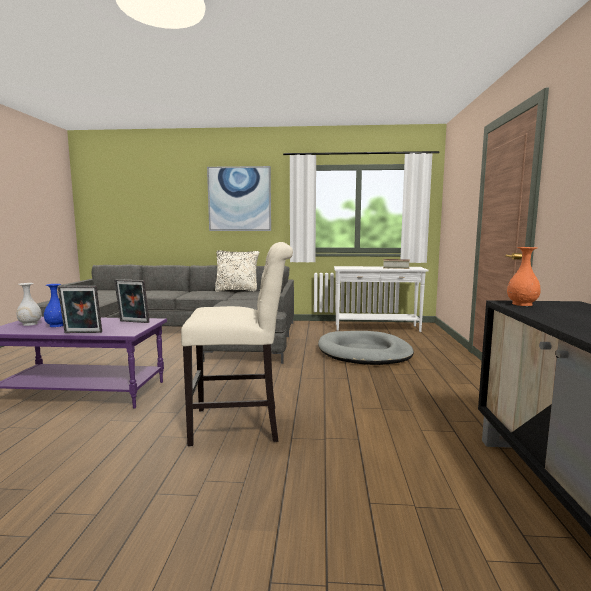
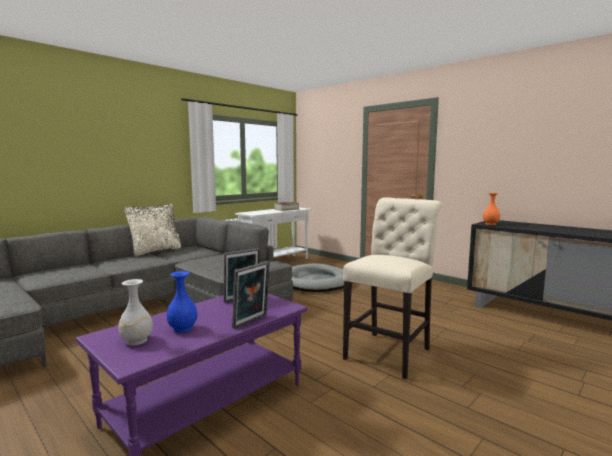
camera: 50 degrees left, 0 degrees up
(239, 199) = (130, 144): picture -> none

